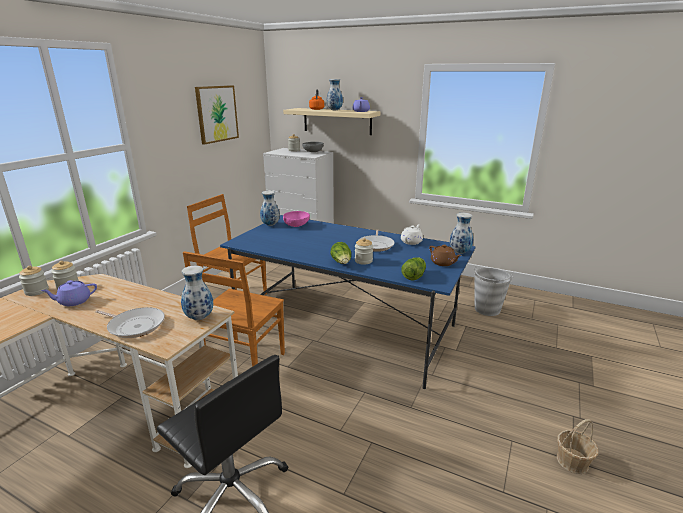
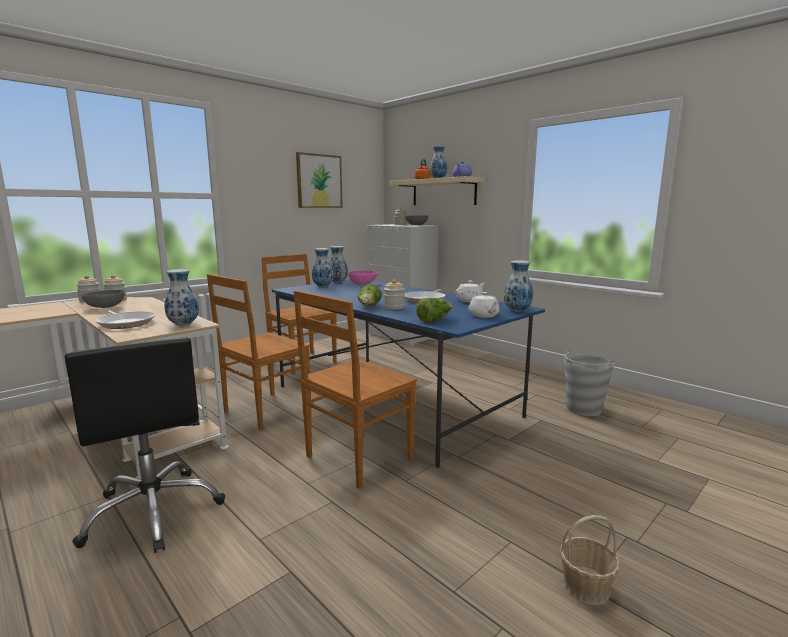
camera: 20 degrees right, 10 degrees down
(74, 301) = (105, 307): purple teapot -> grey bowl
(265, 234) = (323, 286): none -> vase
(360, 396) = (356, 459): none -> brown chair
(443, 263) = (484, 315): brown teapot -> white teapot

